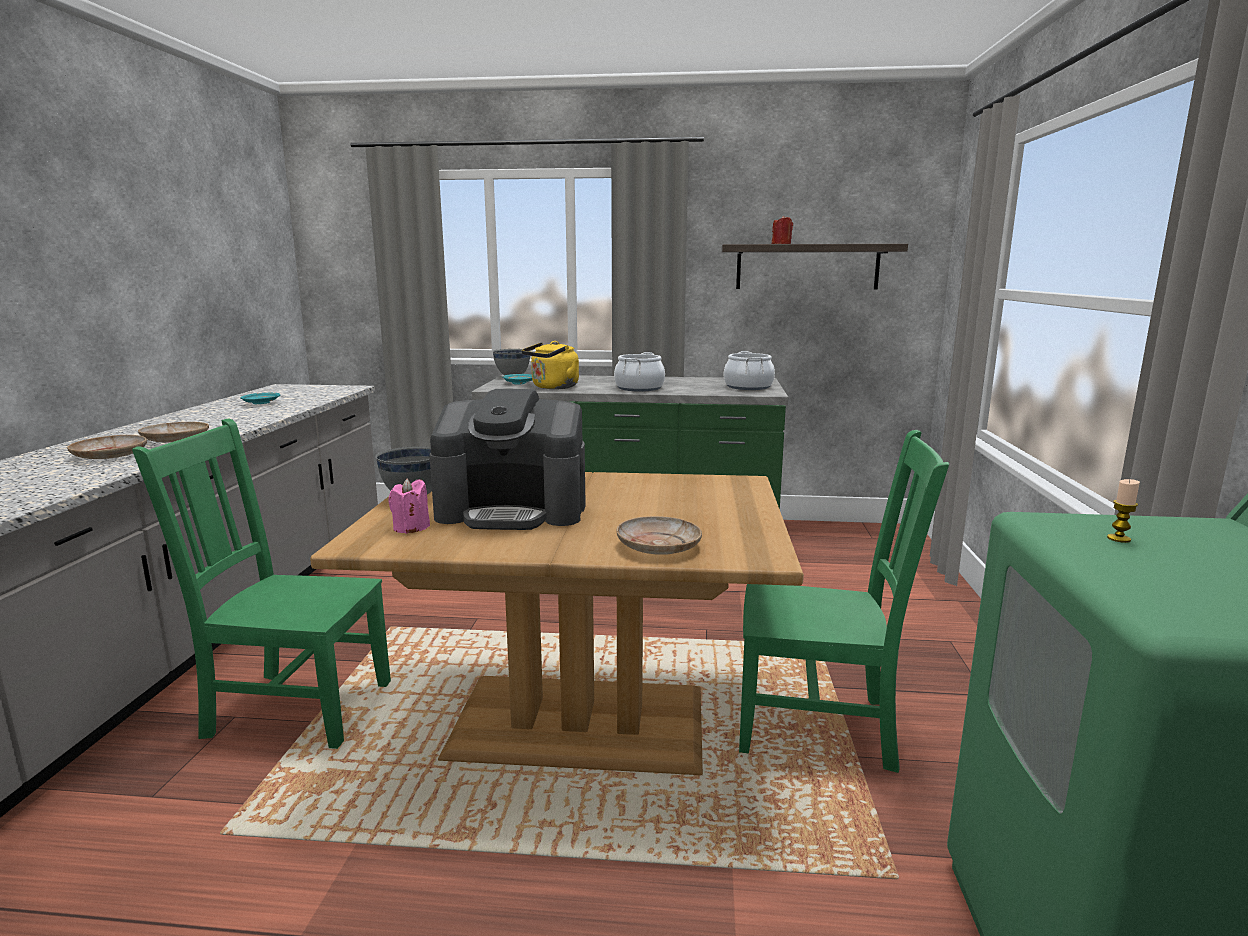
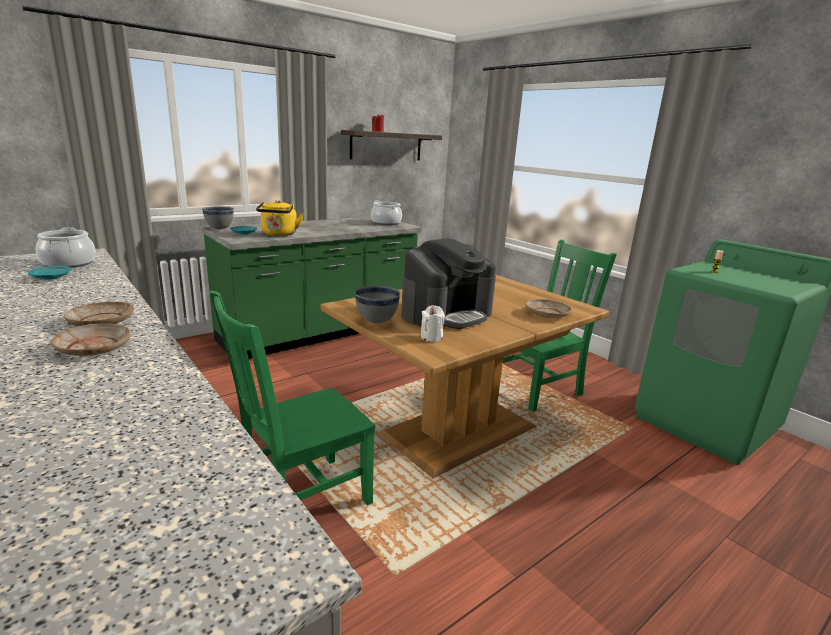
camera: 45 degrees left, 5 degrees up
(411, 528) = (431, 337): pink candle -> white candle
(639, 388) = (333, 229): cooking pot -> cooking pot (68, 263)

